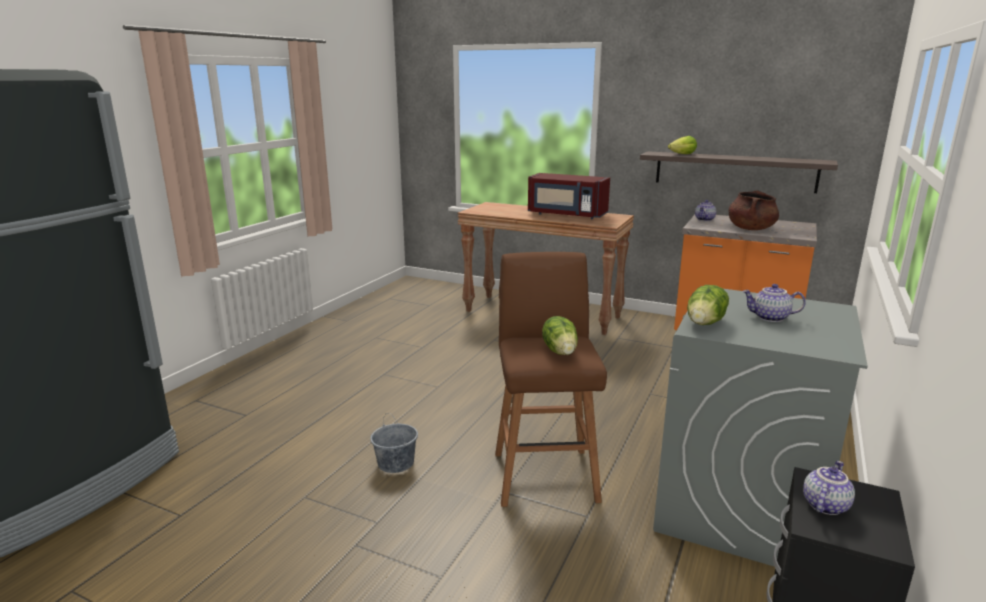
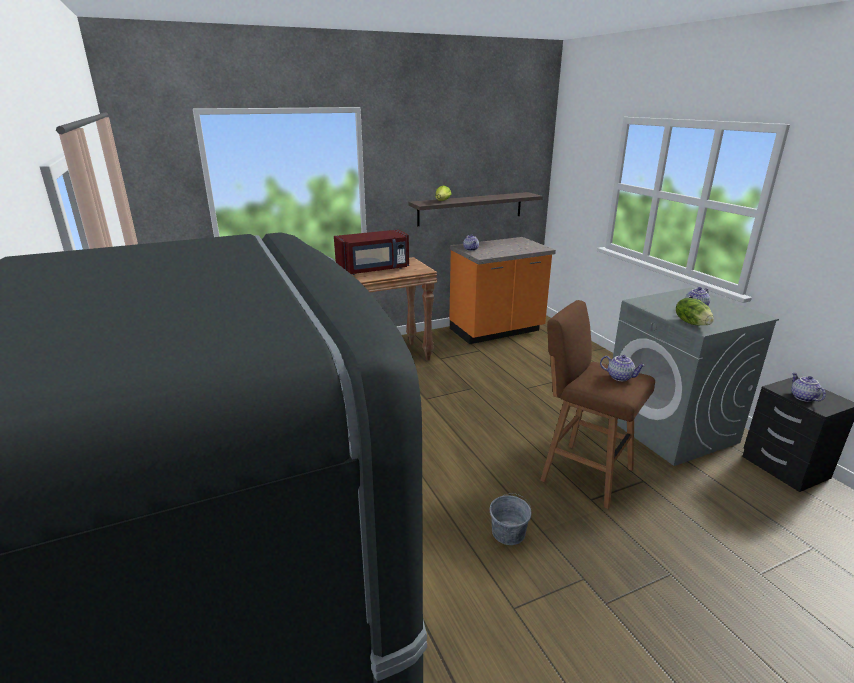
camera: 50 degrees left, 5 degrees up
(560, 351) = (620, 377): lettuce -> teapot
(750, 229) = (510, 250): brown cooking pot -> none

